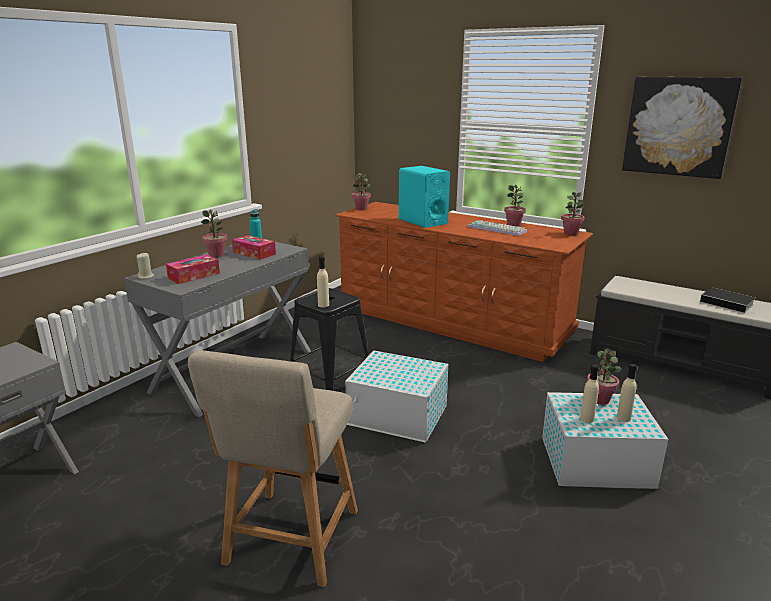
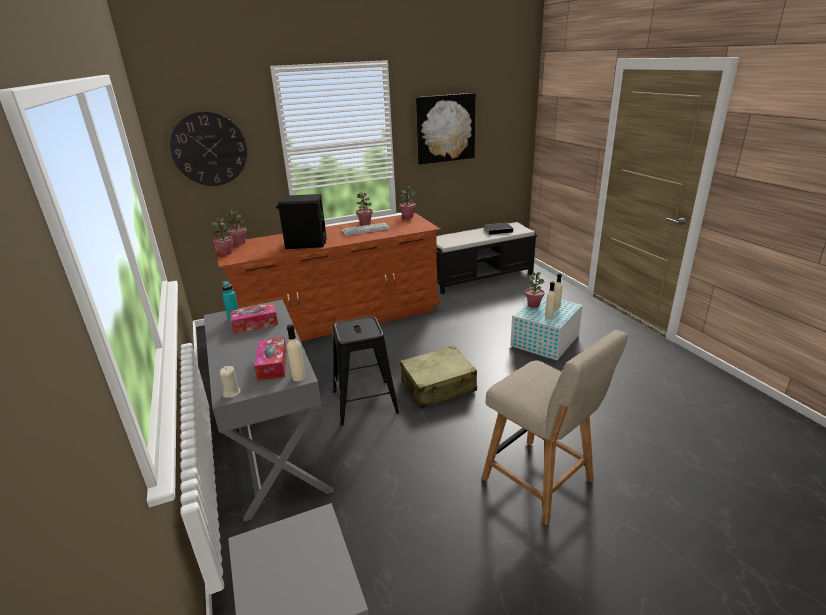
camera: 55 degrees left, 5 degrees up
(216, 255) = (226, 343): potted plant -> potted plant (239, 243)
(323, 305) = (369, 333): beige bottle -> beige bottle (299, 377)
(397, 110) = (209, 149): none -> wall clock
(399, 416) = (438, 386): white storage box -> beige suitcase
(422, 221) = (306, 244): turquoise speaker -> black speaker

